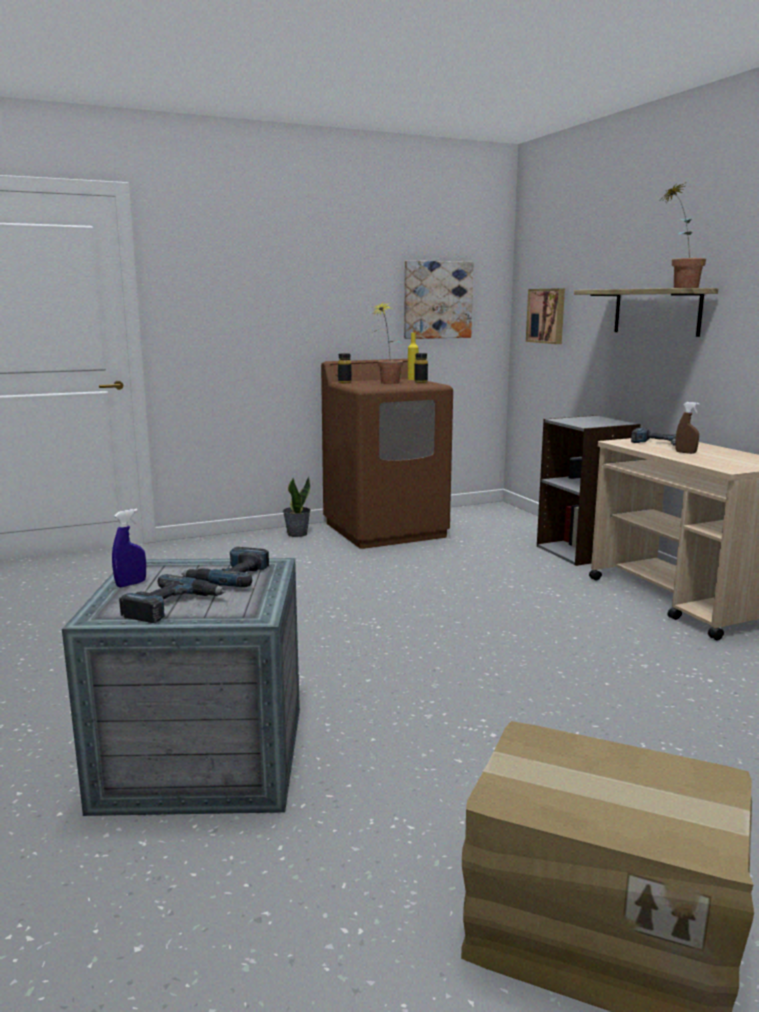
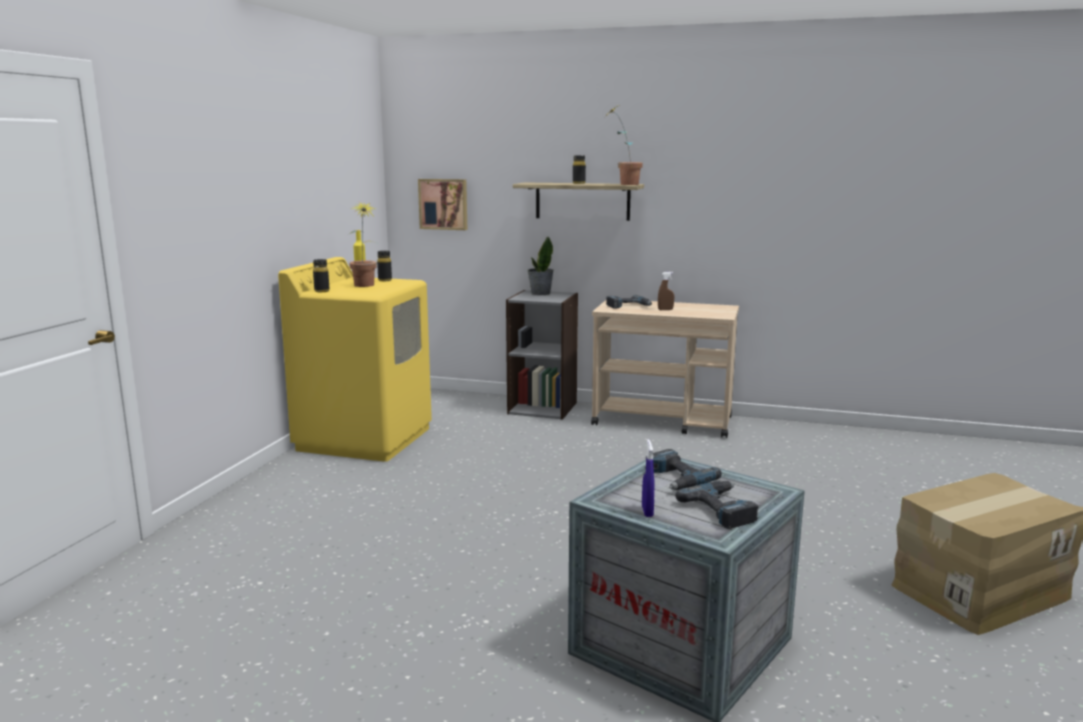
camera: 50 degrees left, 0 degrees up
(297, 534) = (293, 470): potted plant -> potted plant (540, 293)
(386, 530) = (365, 438): brown washing machine -> yellow washing machine
(437, 300) = (344, 193): picture -> none
(644, 288) = (579, 183): none -> black bottle

